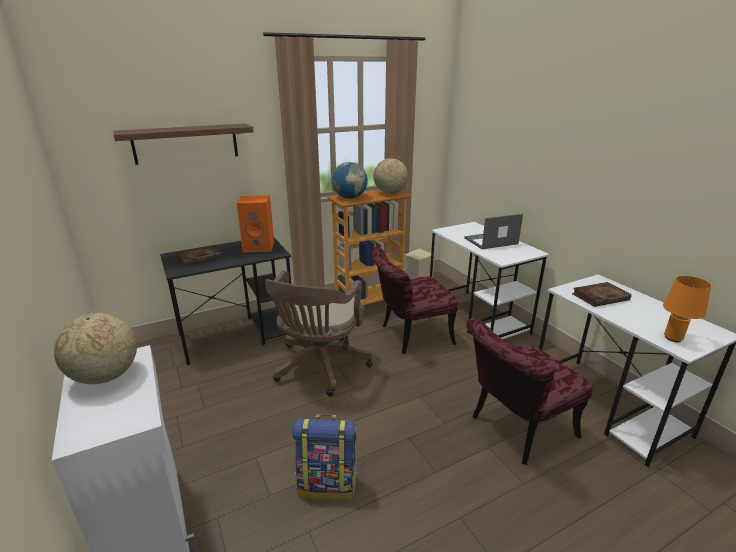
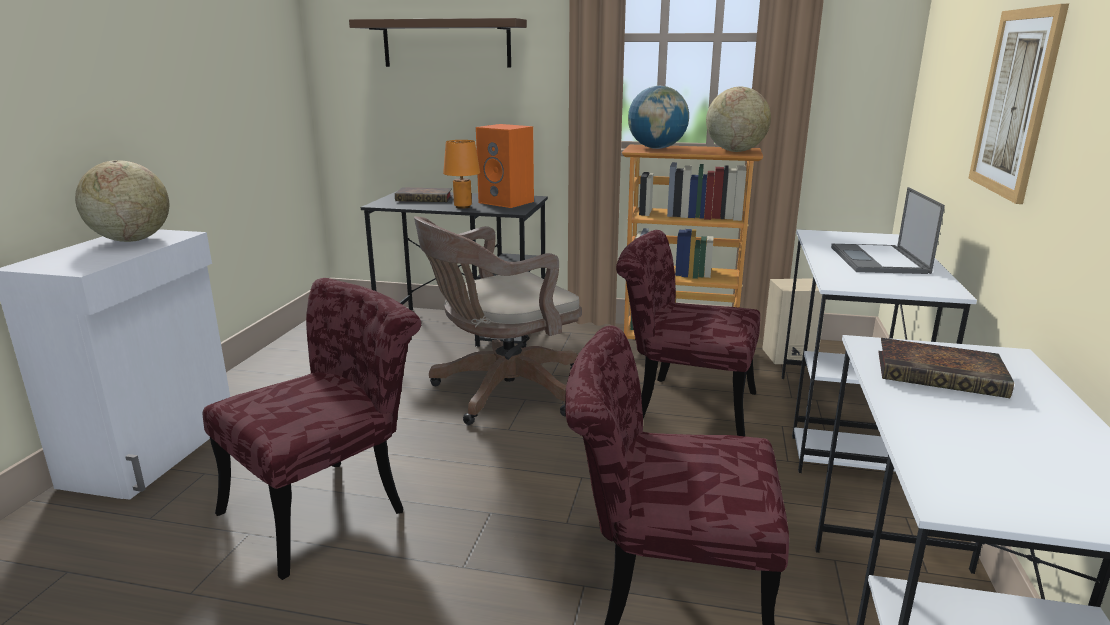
camera: 40 degrees right, 5 degrees down
(328, 484) = (330, 505): backpack -> red chair
(490, 241) = (879, 260): laptop -> laptop turned 105 degrees counterclockwise
(553, 170) = (1015, 102): none -> picture
(672, 338) = (975, 477): orange table lamp -> orange table lamp (463, 207)

